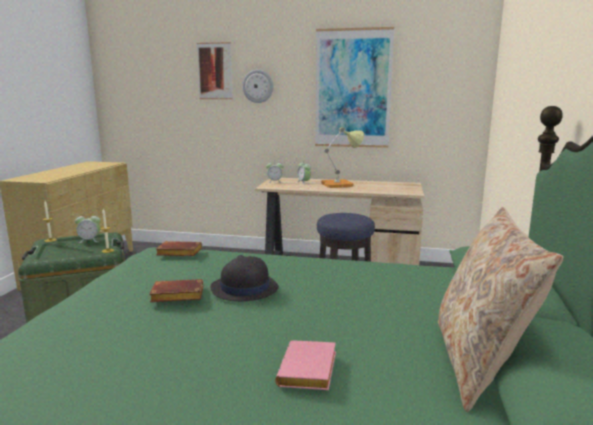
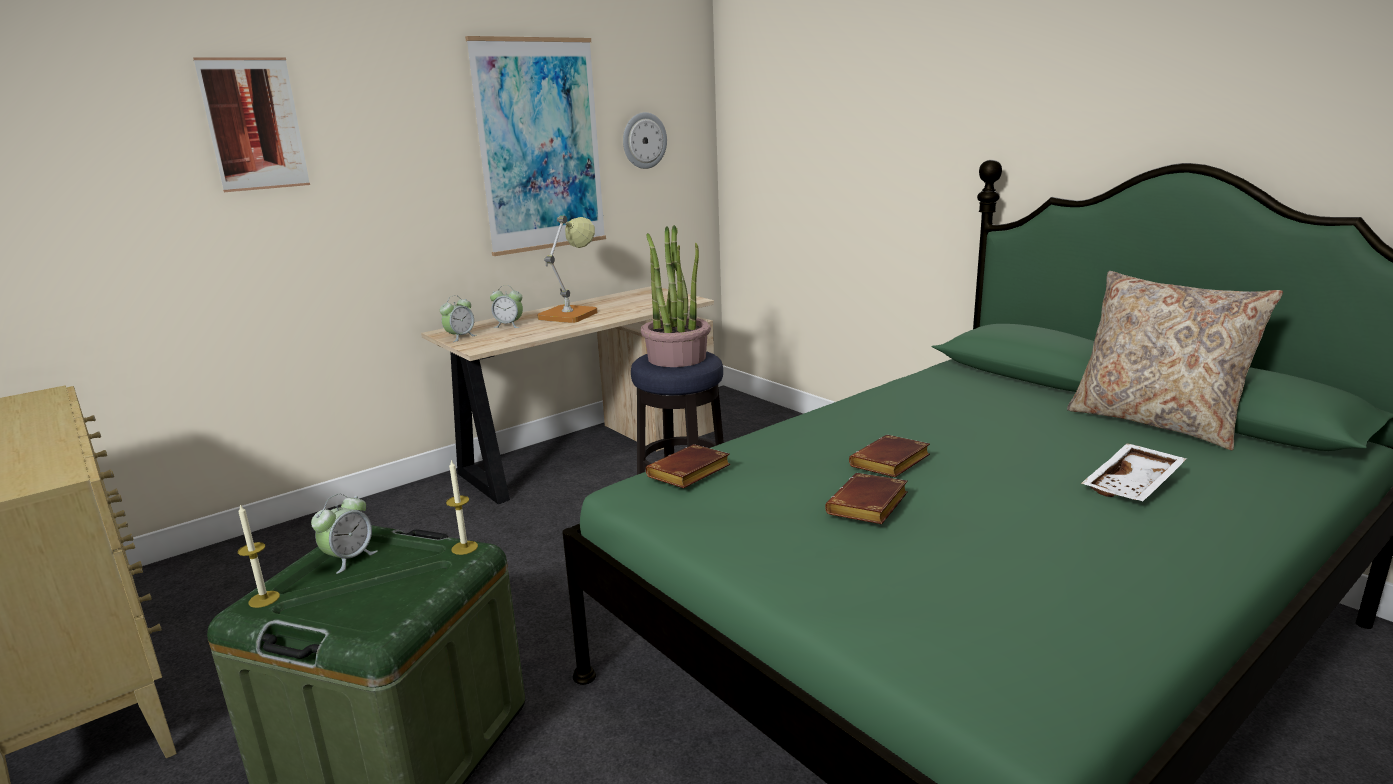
camera: 50 degrees left, 5 degrees up
(244, 288) = (890, 464): black hat -> brown book
(258, 86) = (364, 152): wall clock -> wall clock (644, 140)
(309, 372) = (1134, 485): pink book -> white tray
(345, 217) = (677, 358): none -> potted plant

